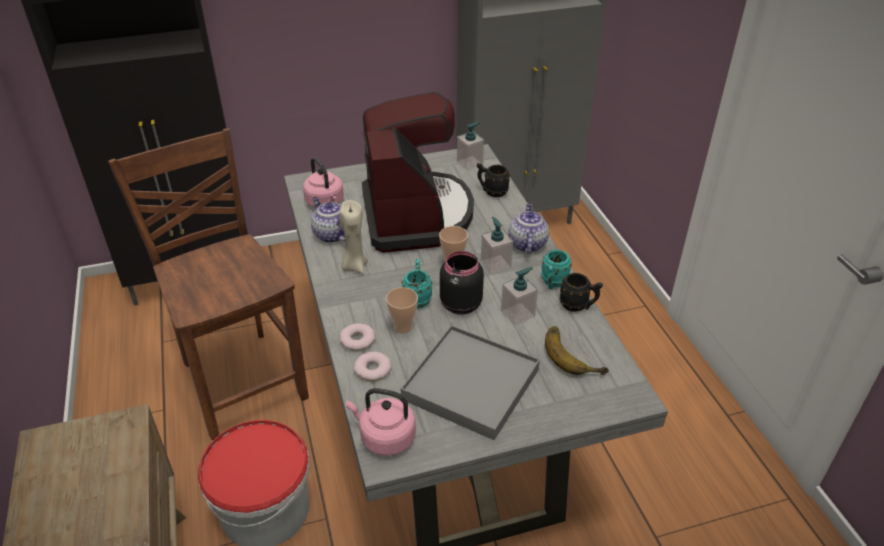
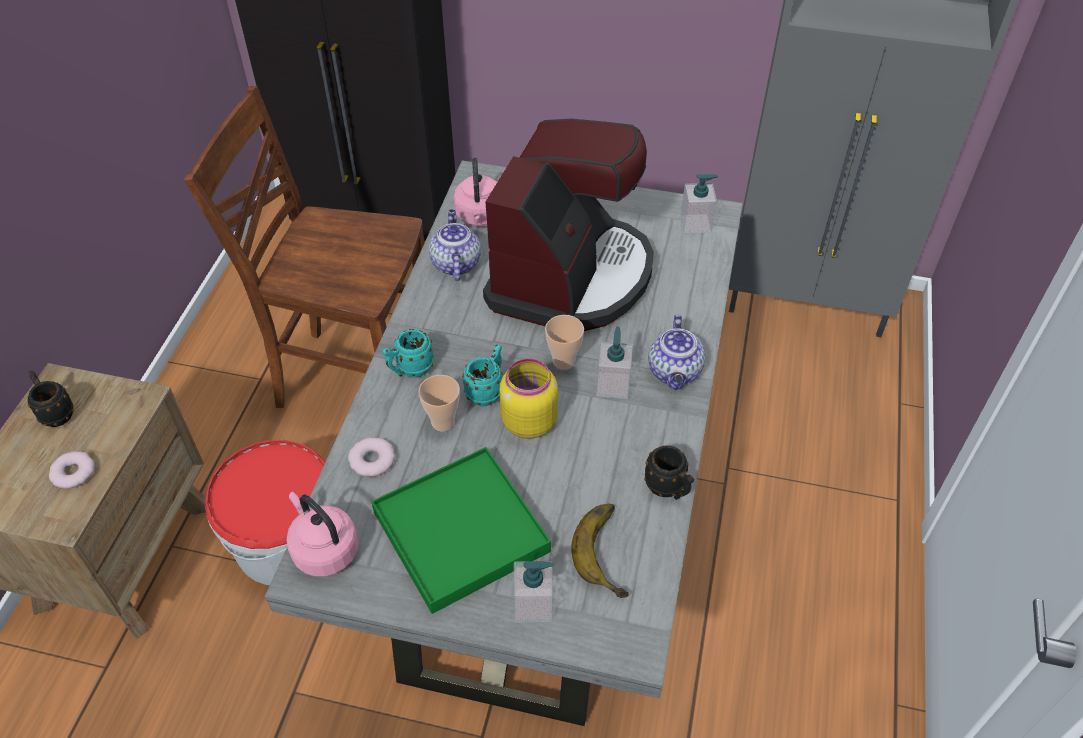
camera: 30 degrees right, 10 degrees up
(242, 379) = (354, 379): brown chair -> brown chair turned 75 degrees counterclockwise
(354, 266) = (450, 317): beige candle -> none
(357, 340) = (383, 415): donut -> donut (73, 472)
(459, 305) = (527, 422): black jar -> yellow jar
(471, 384) = (461, 531): grey tray -> green tray
(492, 191) = (690, 278): black mug -> black mug (55, 412)
(518, 314) = (586, 465): soap dispenser -> soap dispenser (533, 605)
(527, 243) = (675, 372): teapot -> teapot turned 150 degrees clockwise
(553, 283) = (662, 443): turquoise mug -> turquoise mug (410, 370)

